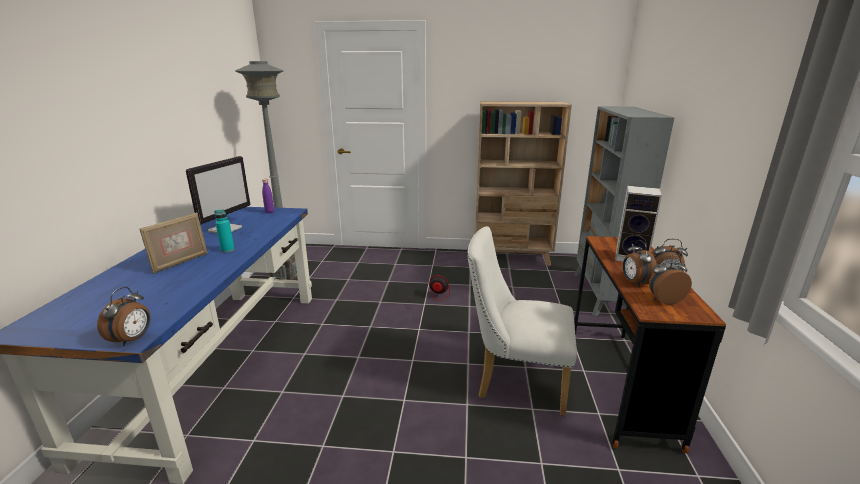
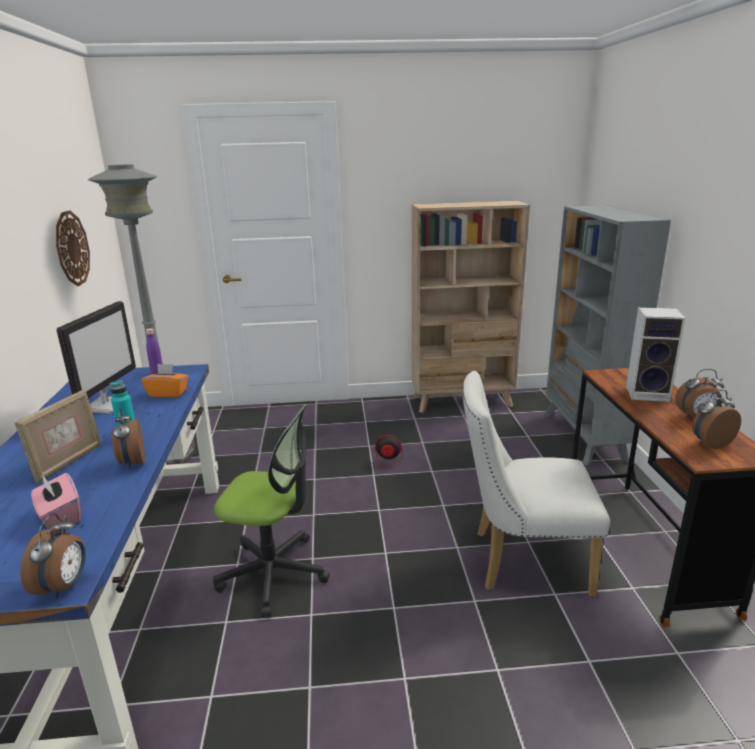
camera: 10 degrees left, 0 degrees up
(155, 295) = (60, 516): none -> pink tissue box
(224, 120) = (72, 248): none -> wall clock
(269, 225) = (168, 393): none -> orange tissue box
(327, 363) = (273, 573): none -> office chair
(634, 283) = (667, 425): alarm clock -> alarm clock (132, 463)

